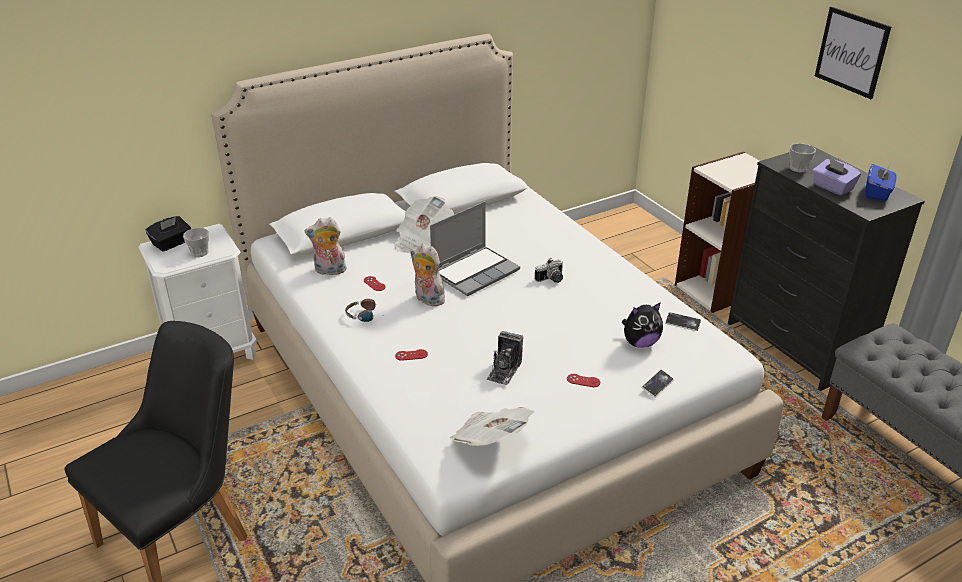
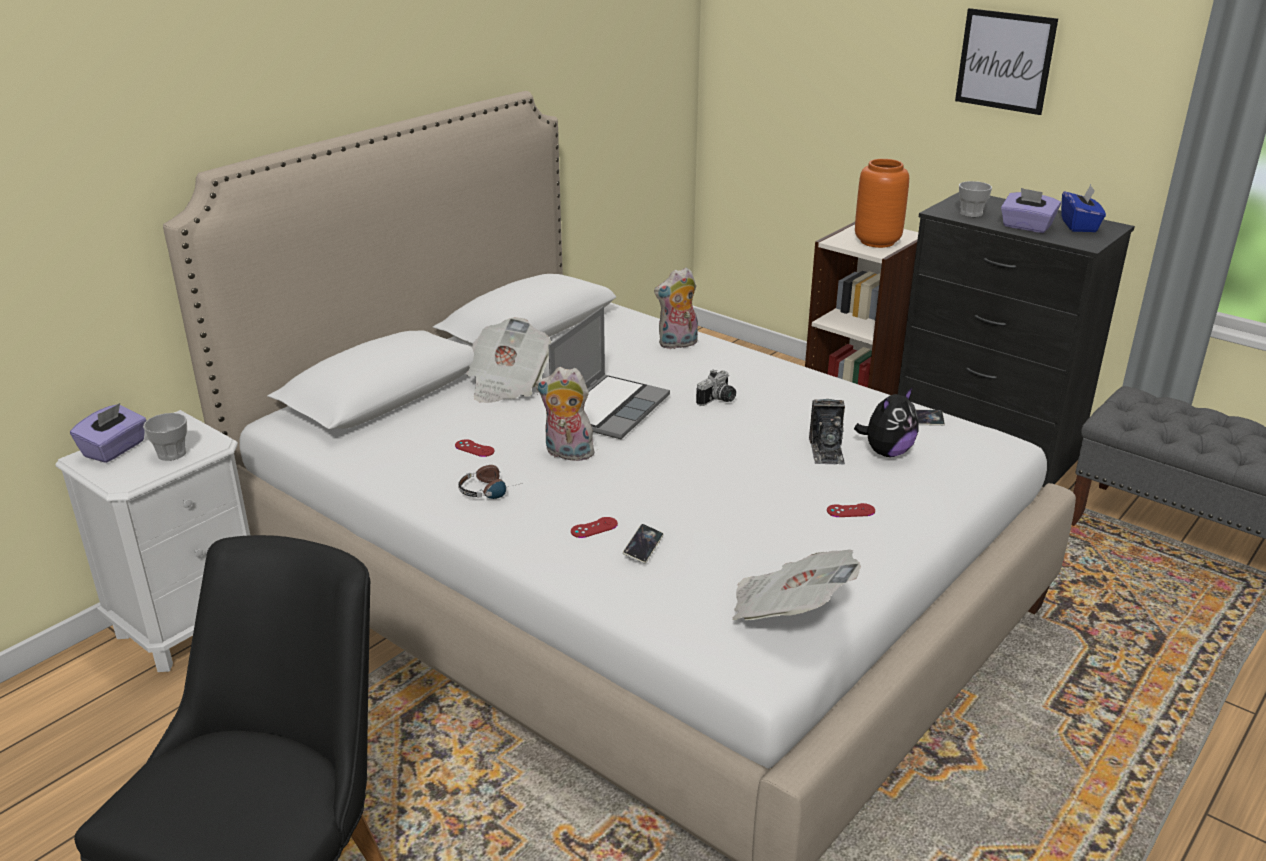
camera: 20 degrees left, 5 degrees down
(172, 243) = (115, 449): black tissue box -> purple tissue box
(329, 271) = (395, 444): plush toy -> plush toy (677, 344)
(504, 370) = (741, 519): camera -> camera (826, 450)
(657, 385) = (947, 496): phone -> phone (643, 546)
(739, 174) = (877, 242): none -> orange vase

